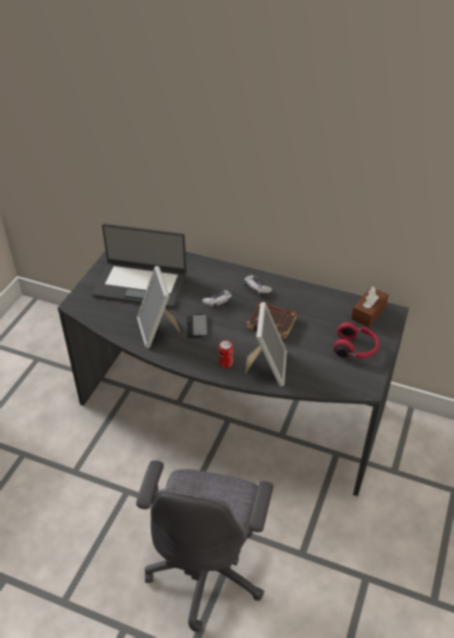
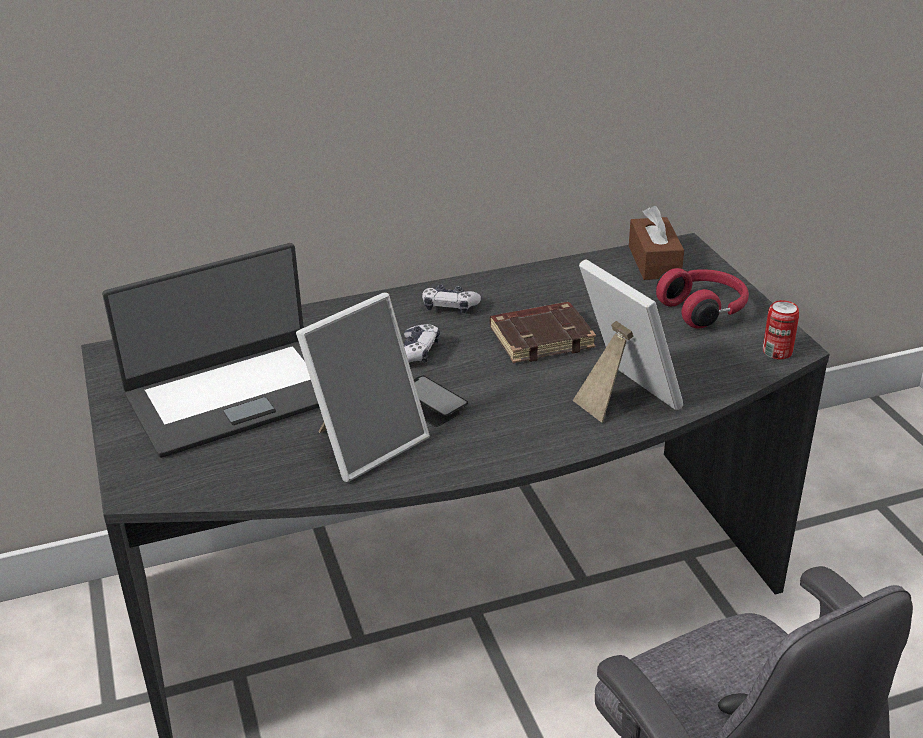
camera: 40 degrees left, 10 degrees down
(158, 330) = (366, 443): picture frame -> picture frame turned 75 degrees counterclockwise
(225, 363) = (550, 426): can -> can (777, 352)

